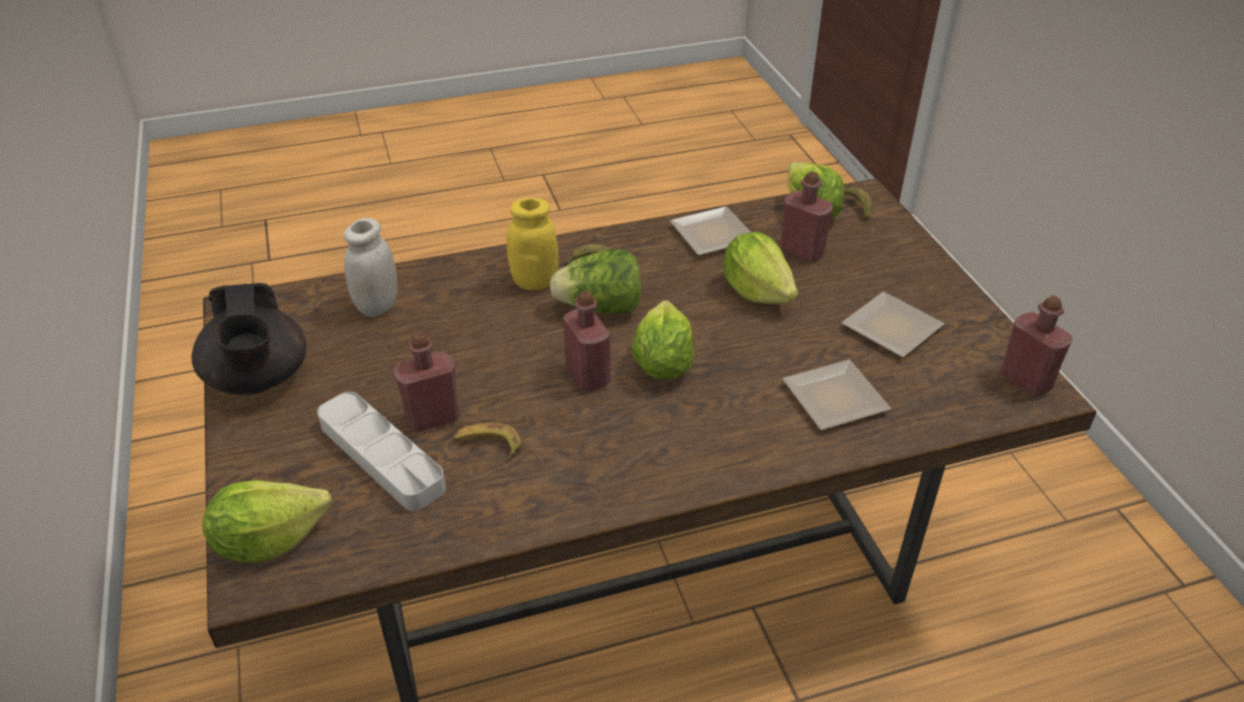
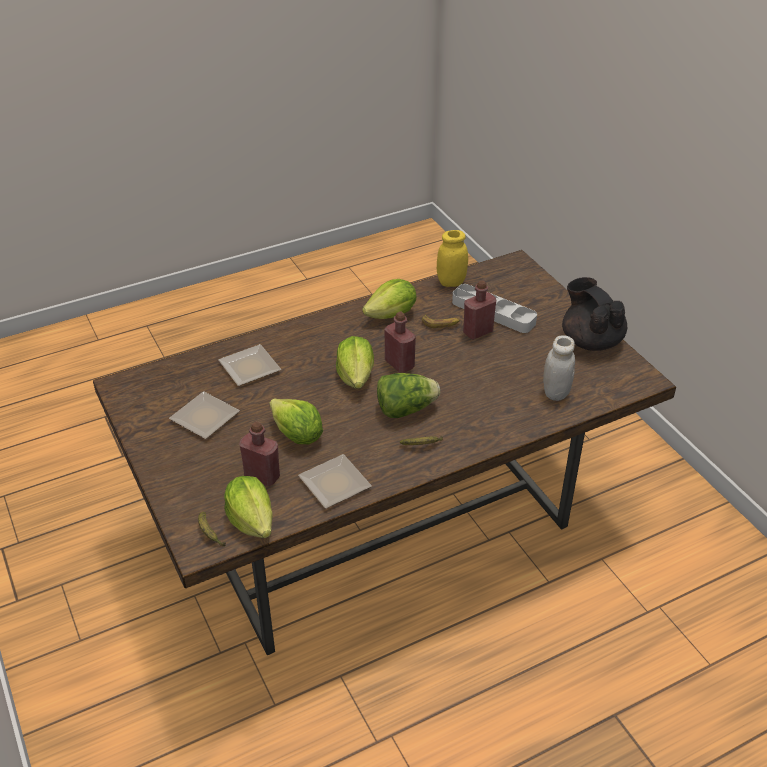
camera: 170 degrees right, 0 degrees up
(269, 541) = (521, 276): lettuce -> lettuce (392, 315)
(534, 282) = (459, 424): yellow jar -> yellow jar (451, 282)
(1025, 381) = (128, 392): red bottle -> none

